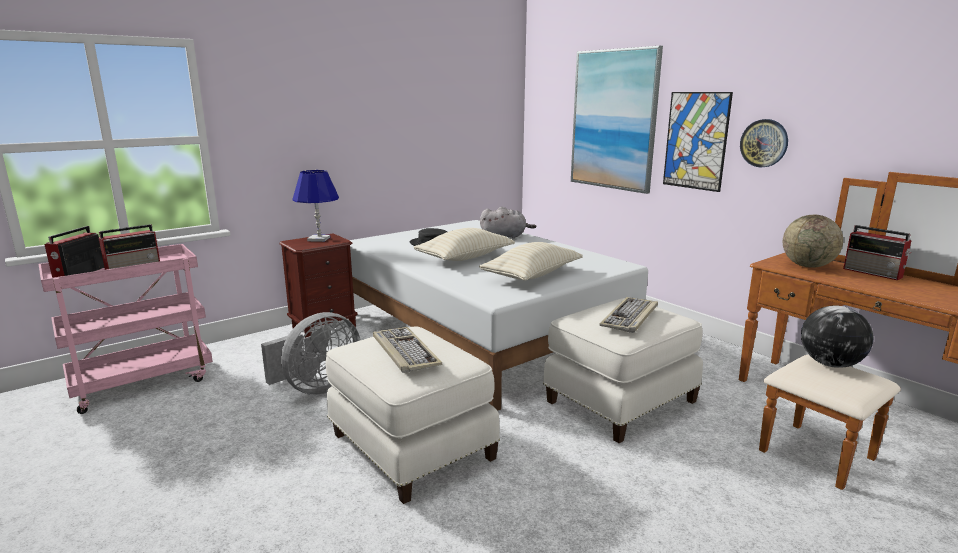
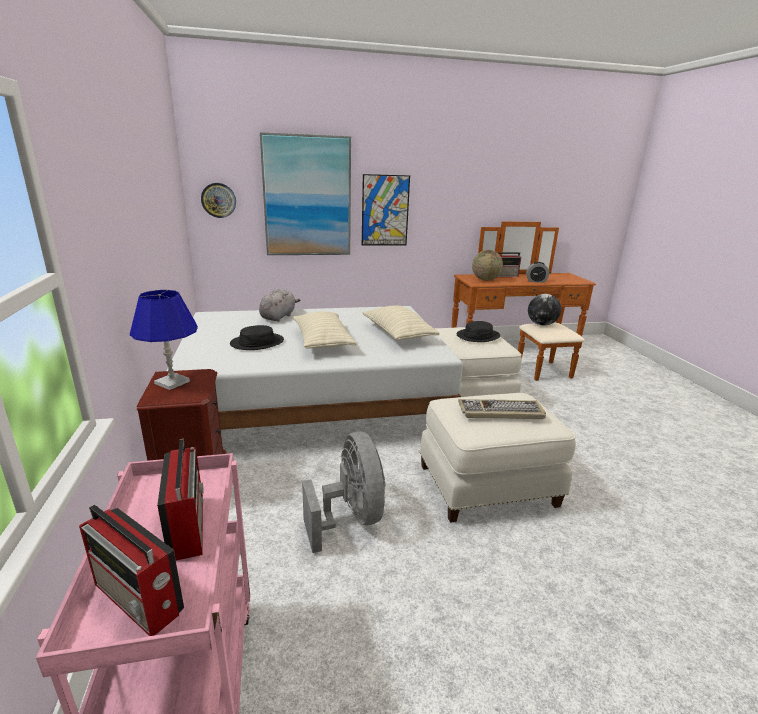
camera: 65 degrees left, 5 degrees up
(630, 317) = (478, 336): keyboard -> black hat
(764, 143) = (433, 209): wall clock -> wall clock (218, 200)
(903, 292) = (536, 281): none -> alarm clock

